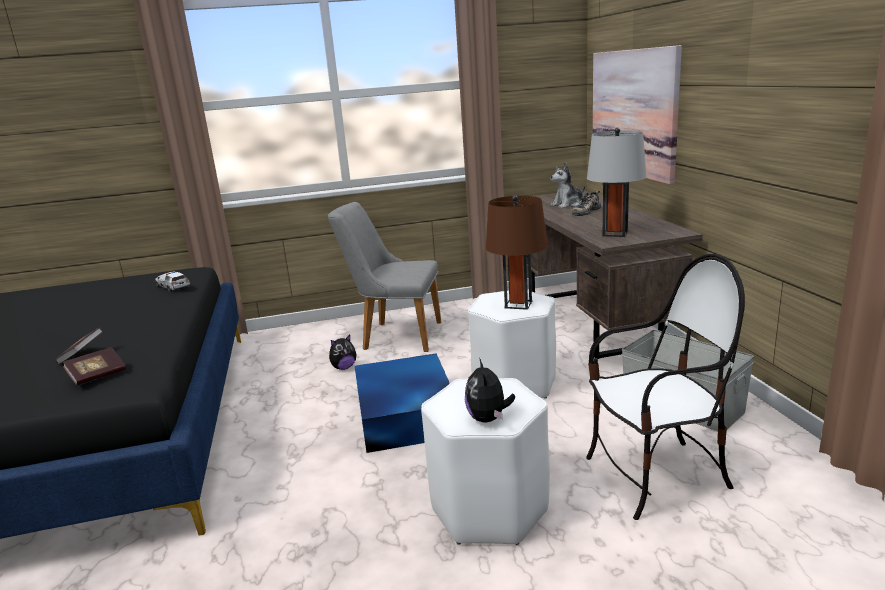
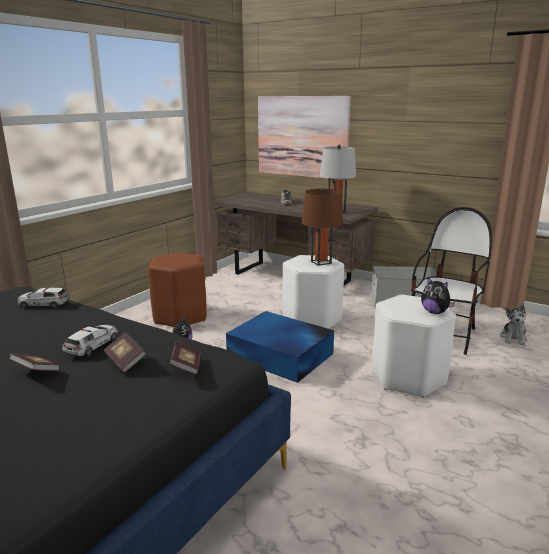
camera: 45 degrees left, 0 degrees up
(39, 342) = (36, 371): none -> book
(106, 333) = (92, 345): none -> toy car
(394, 336) = (180, 316): grey chair -> brown stool
(568, 204) = (264, 200): plush toy -> plush toy (513, 338)

